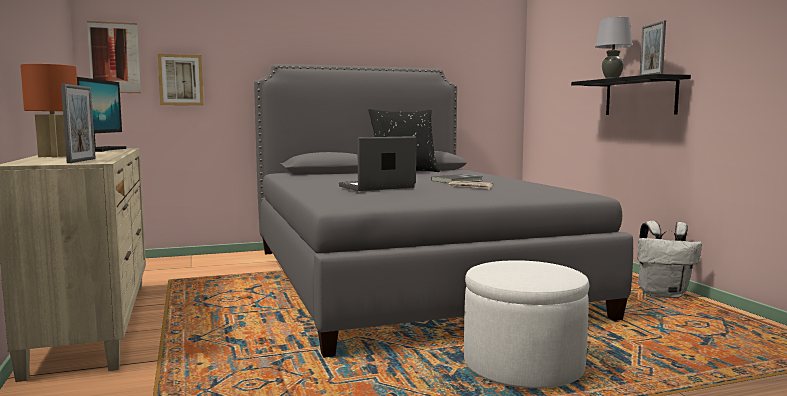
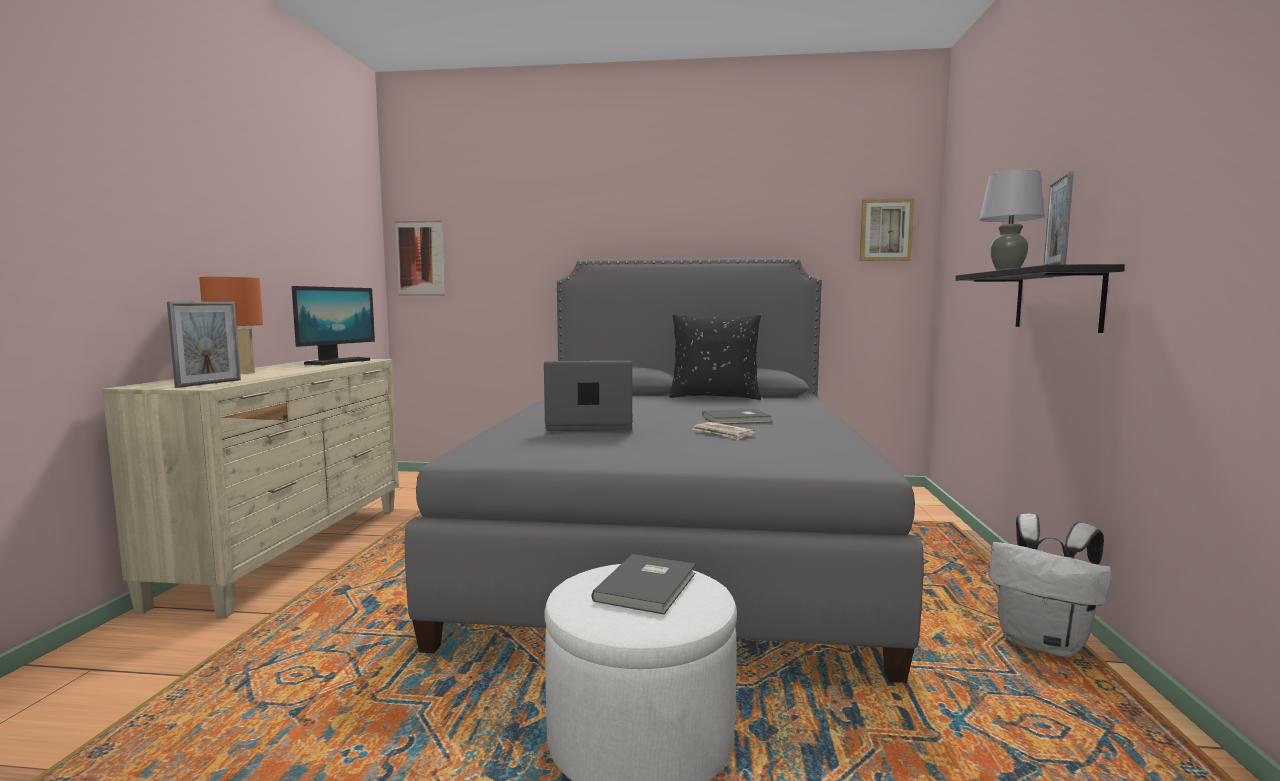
camera: 25 degrees right, 0 degrees up
(181, 80) = (484, 280): picture -> picture (886, 230)
(525, 267) = (649, 586): none -> grey book

